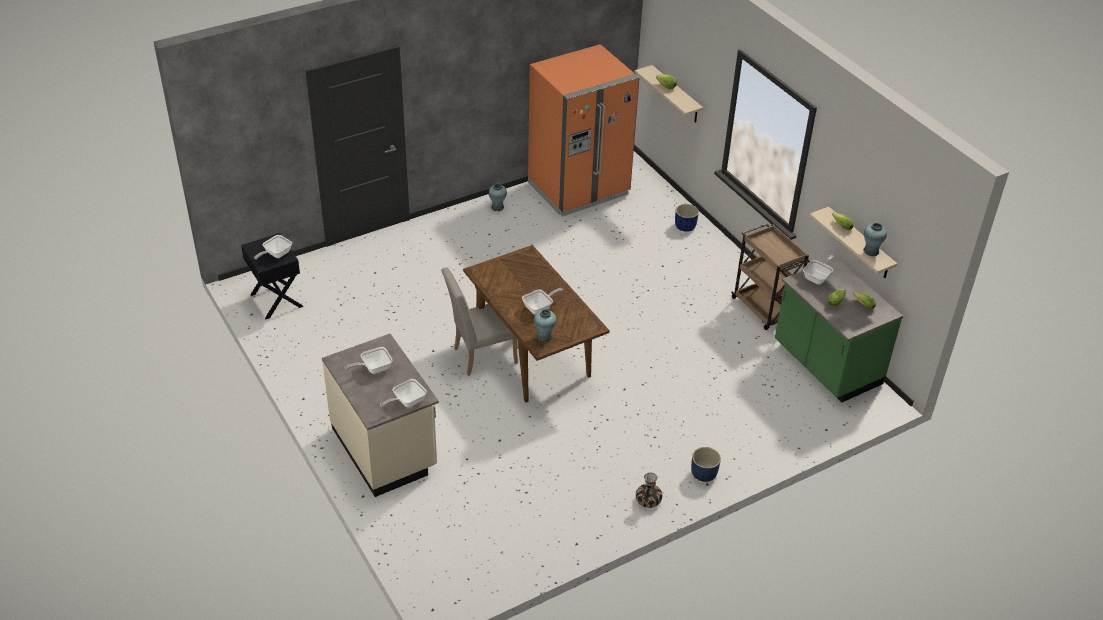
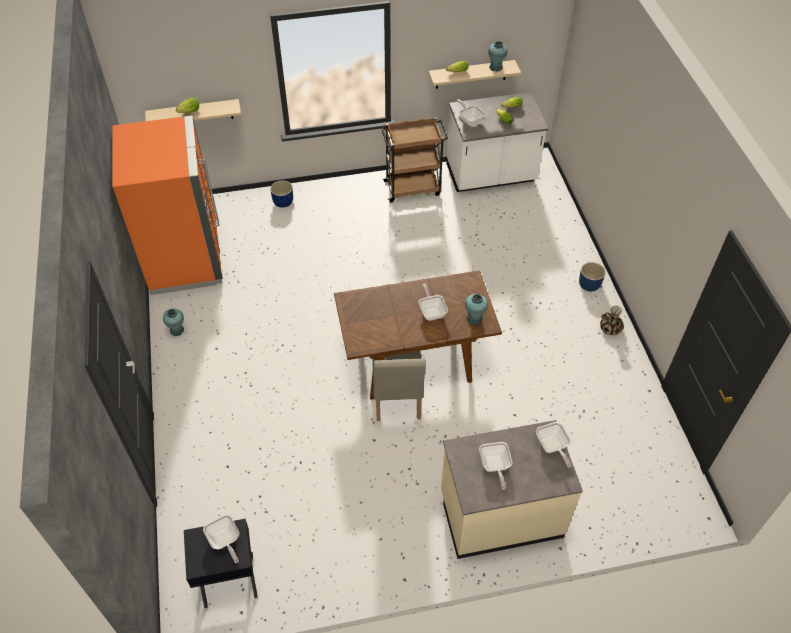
camera: 70 degrees left, 10 degrees up
(826, 365) = (491, 175): green counter -> white counter

